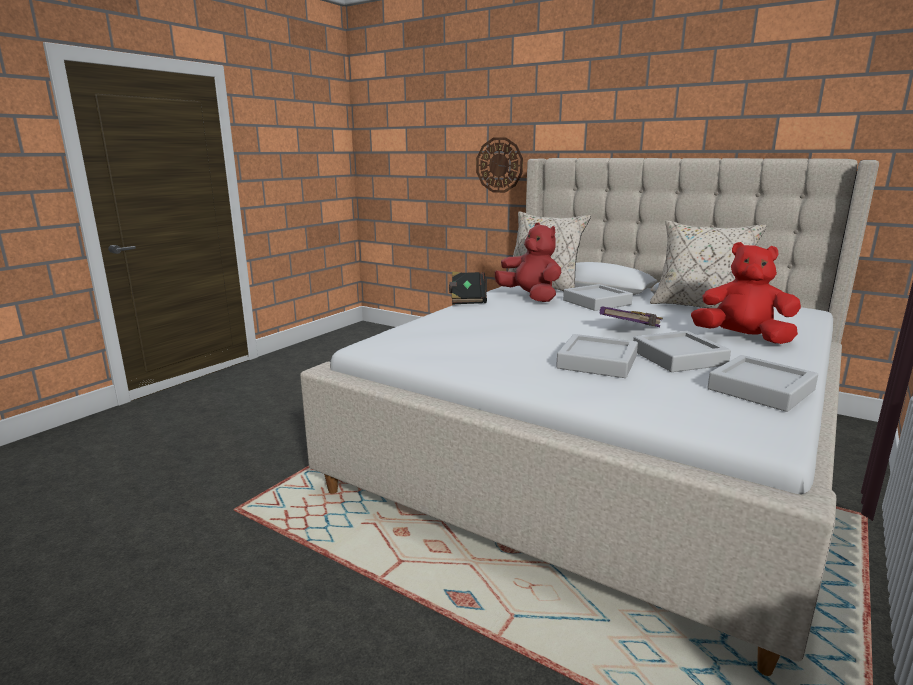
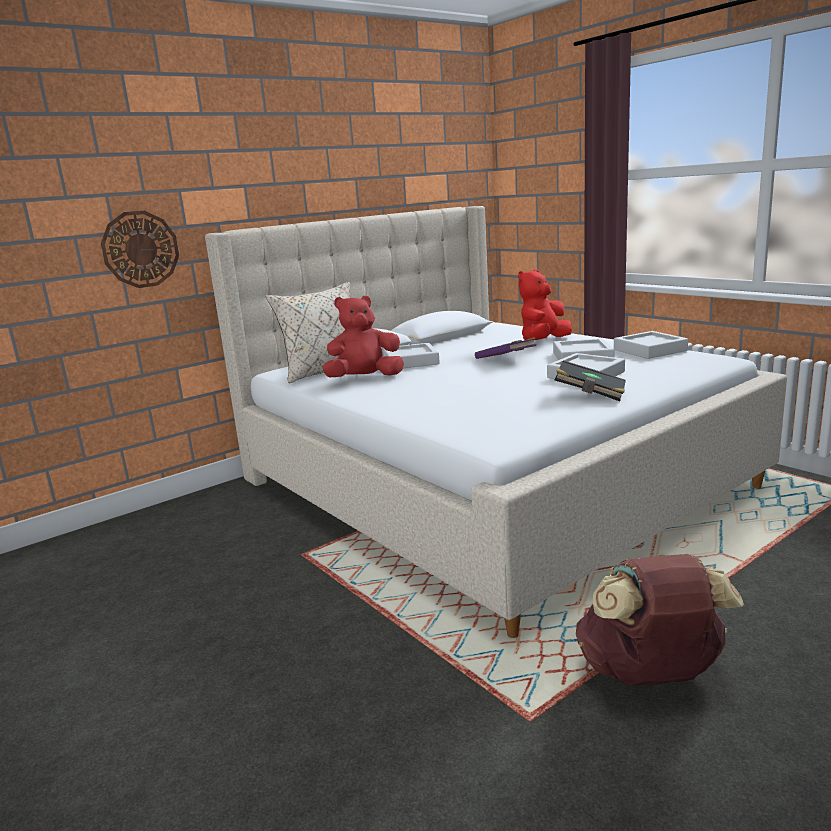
camera: 70 degrees left, 0 degrees up
(281, 563) = (650, 674): none -> brown backpack
(467, 298) = (340, 400): black book -> black book (590, 394)
(700, 307) = (454, 340): beige pillow -> none

